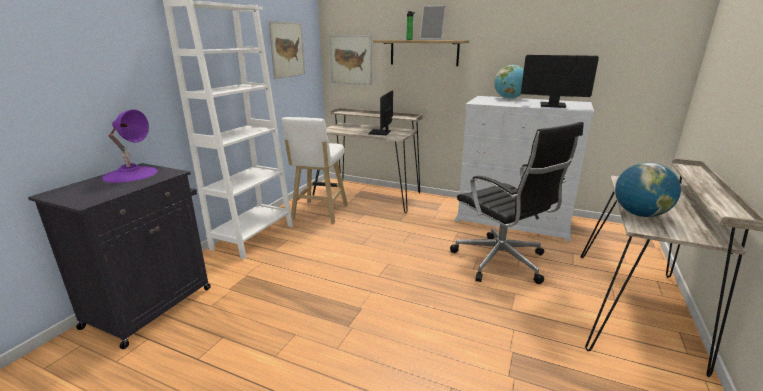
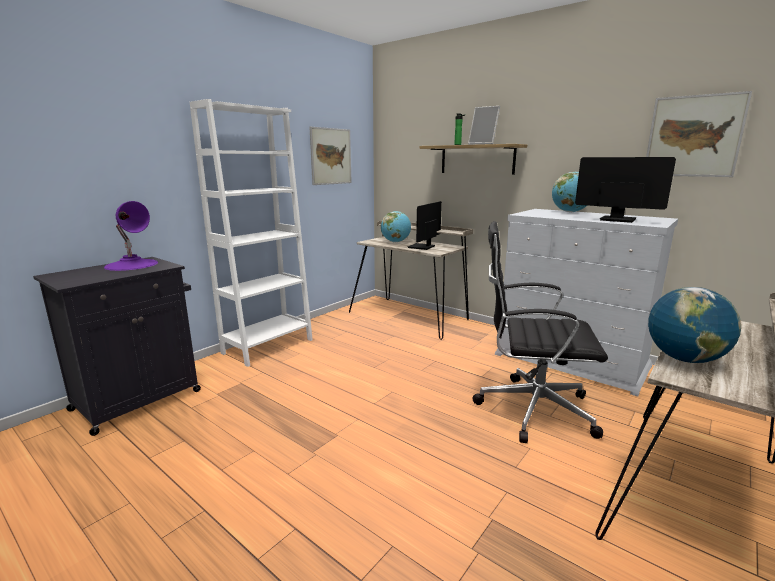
camera: 15 degrees right, 5 degrees down
(319, 213) = (346, 330): white stool -> none
(350, 59) = (401, 168): picture -> picture (693, 136)
(353, 129) = (395, 242): none -> globe
(502, 262) = (531, 409): black office chair -> black office chair turned 120 degrees clockwise

